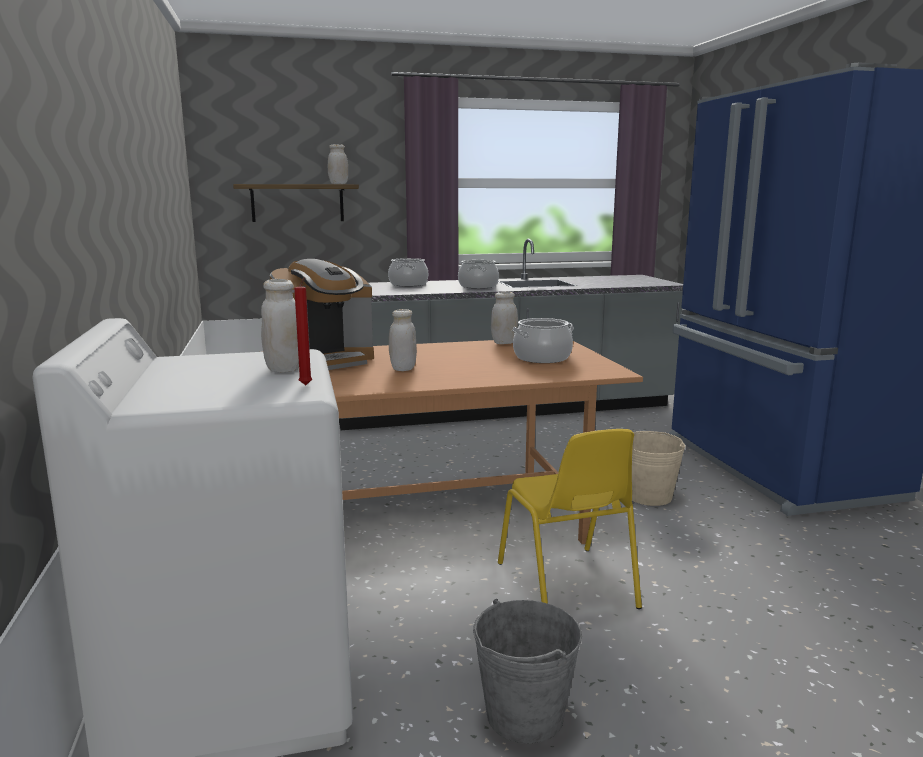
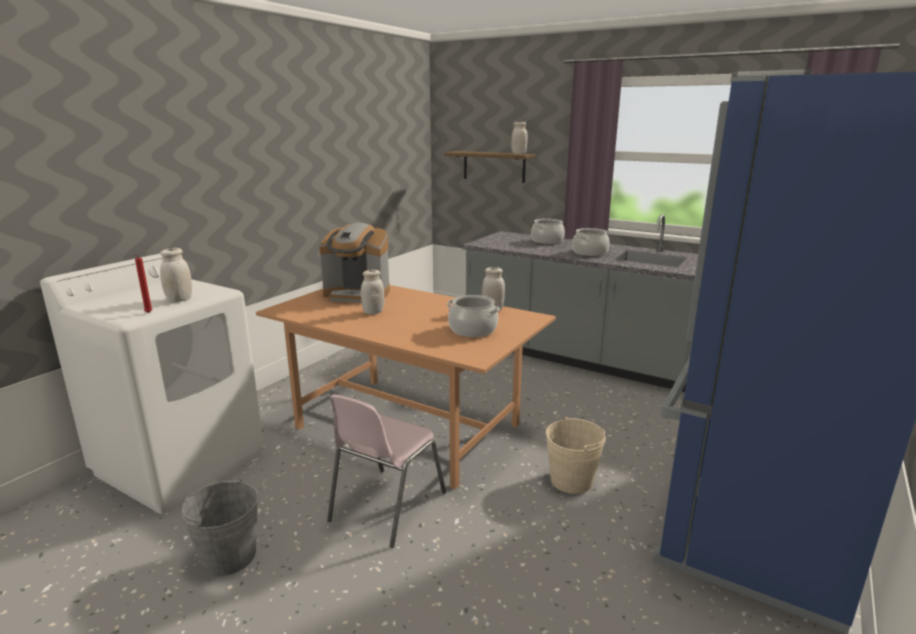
camera: 45 degrees right, 5 degrees up
(567, 586) = (386, 507): yellow chair -> pink chair

